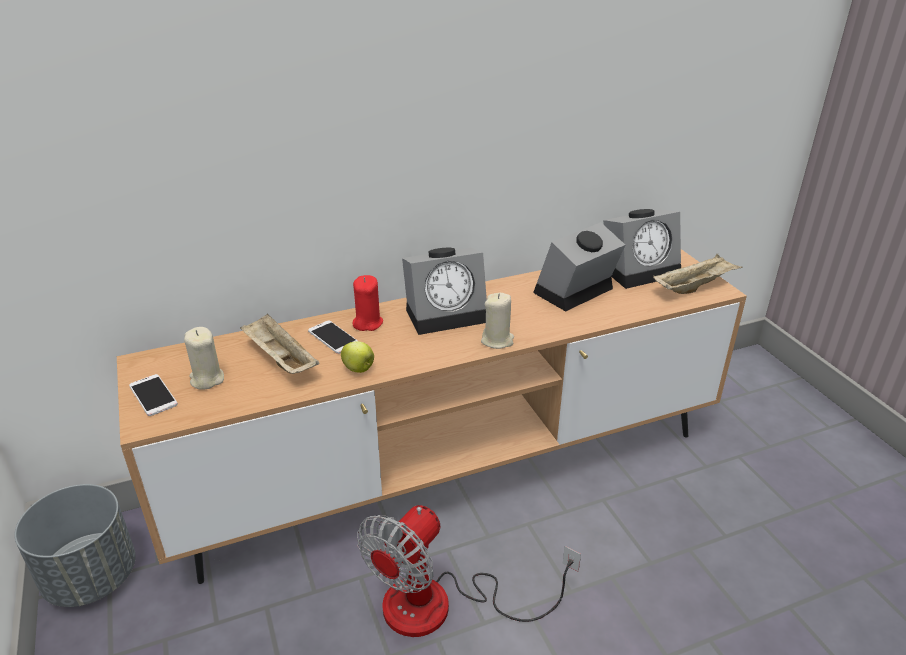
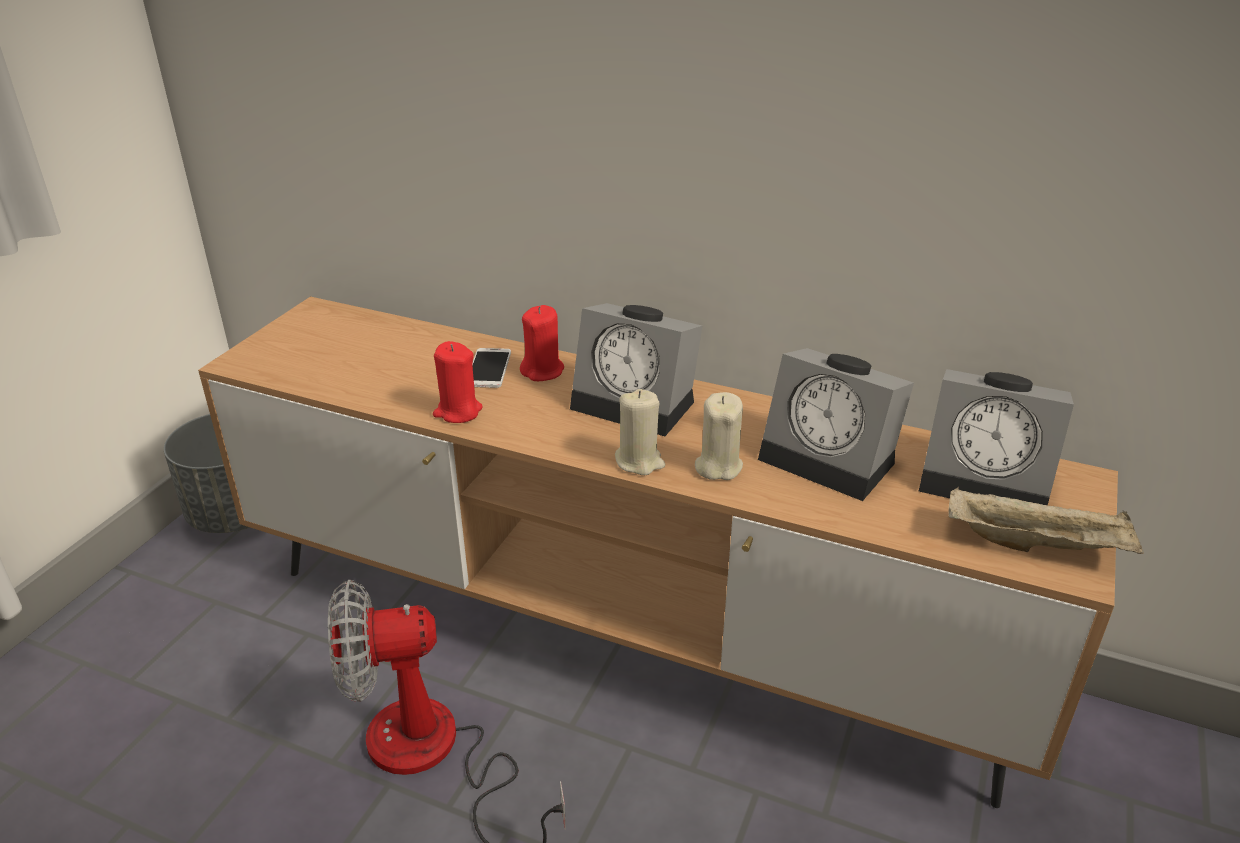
camera: 45 degrees right, 0 degrees up
(153, 395) = (278, 342): phone -> none
(207, 379) = (333, 350): beige candle -> beige candle (718, 466)
(279, 359) = (412, 364): beige tray -> none
(359, 369) = (457, 412): apple -> red candle
(574, 293) = (833, 459): alarm clock -> alarm clock turned 150 degrees counterclockwise

